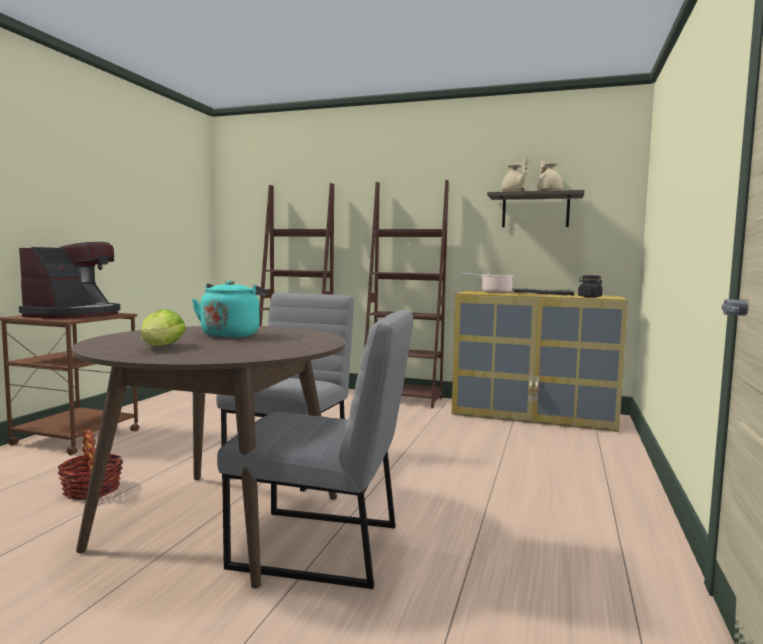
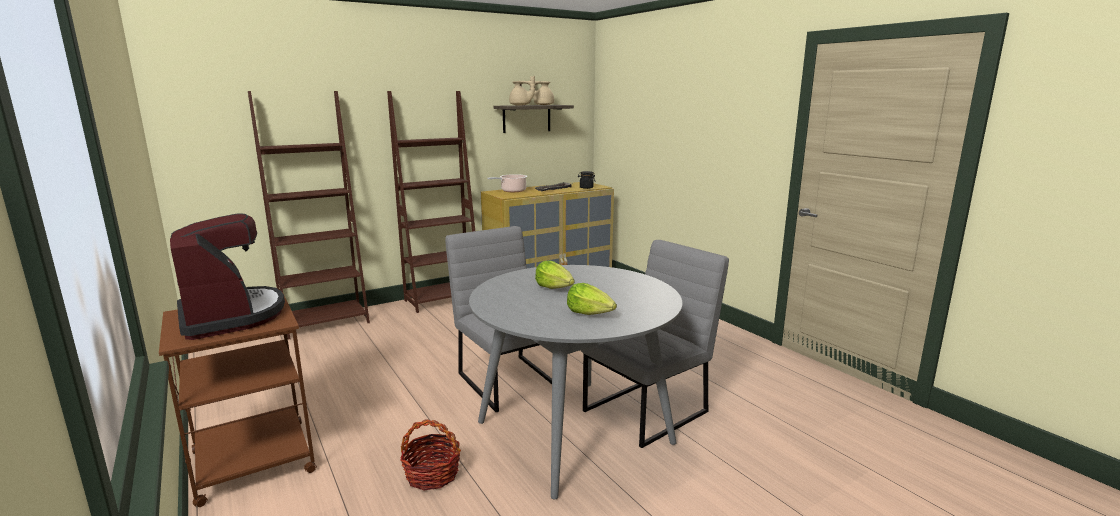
camera: 50 degrees left, 10 degrees up
(221, 522) = (574, 432): brown dining table -> grey dining table
(231, 335) = (555, 288): turquoise kettle -> lettuce

